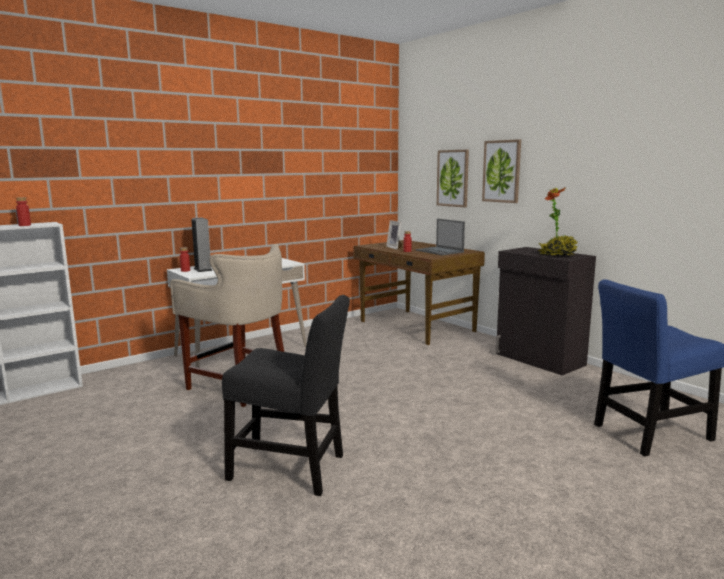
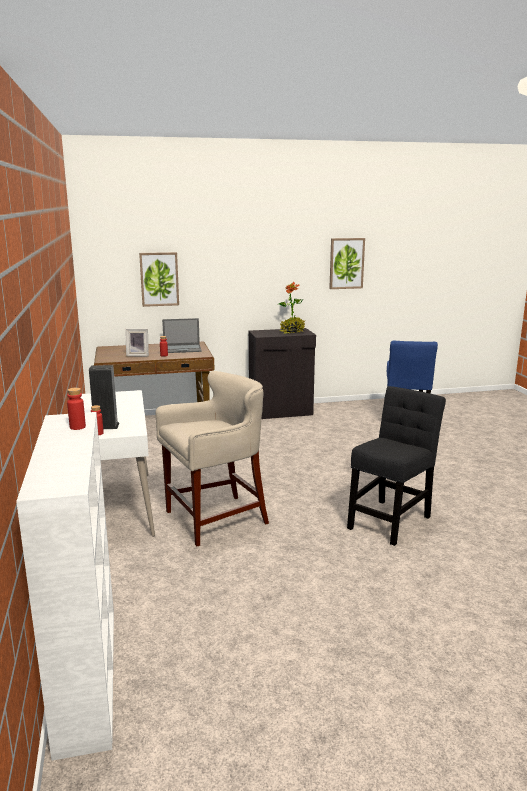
camera: 65 degrees left, 5 degrees up
(502, 171) = (216, 271): picture -> picture (346, 263)

